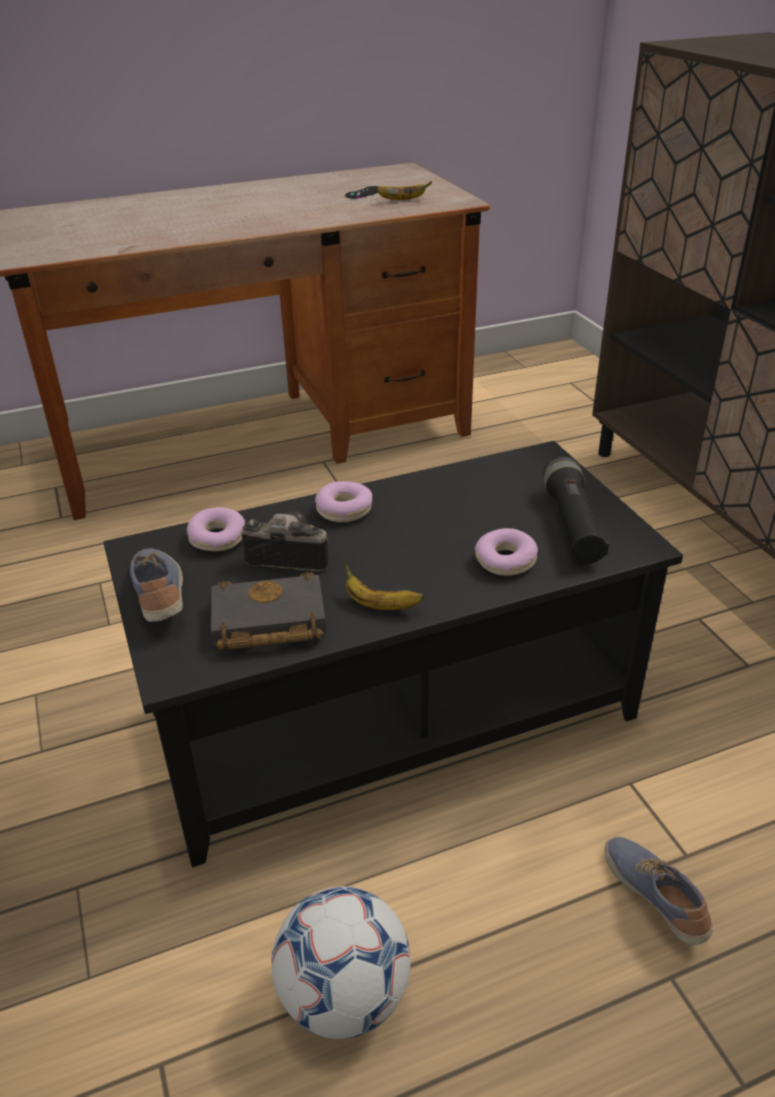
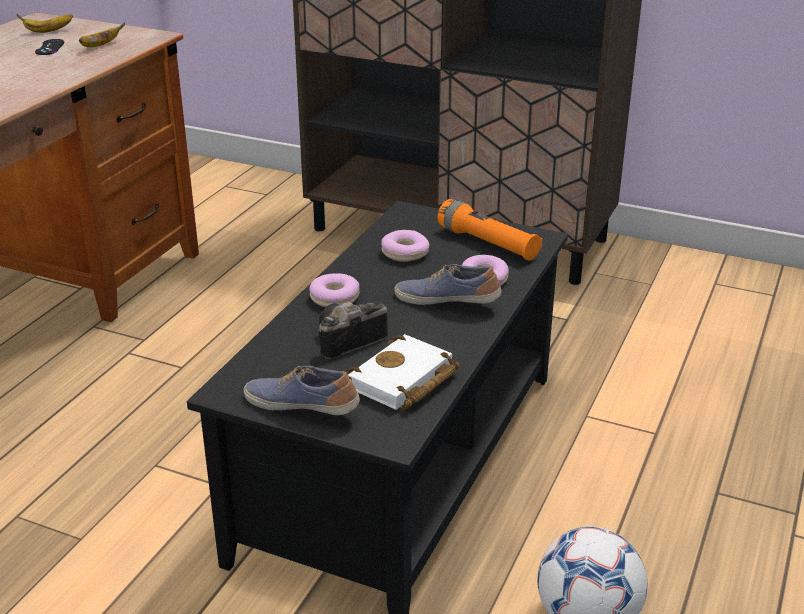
camera: 45 degrees left, 5 degrees down
(217, 538) = (276, 355): donut -> donut (405, 253)
(266, 622) = (403, 382): black book -> white book
(380, 605) = (454, 337): banana -> banana (47, 31)
(572, 524) = (488, 243): black flashlight -> orange flashlight
(655, 896) = (666, 461): shoe -> shoe (447, 301)

